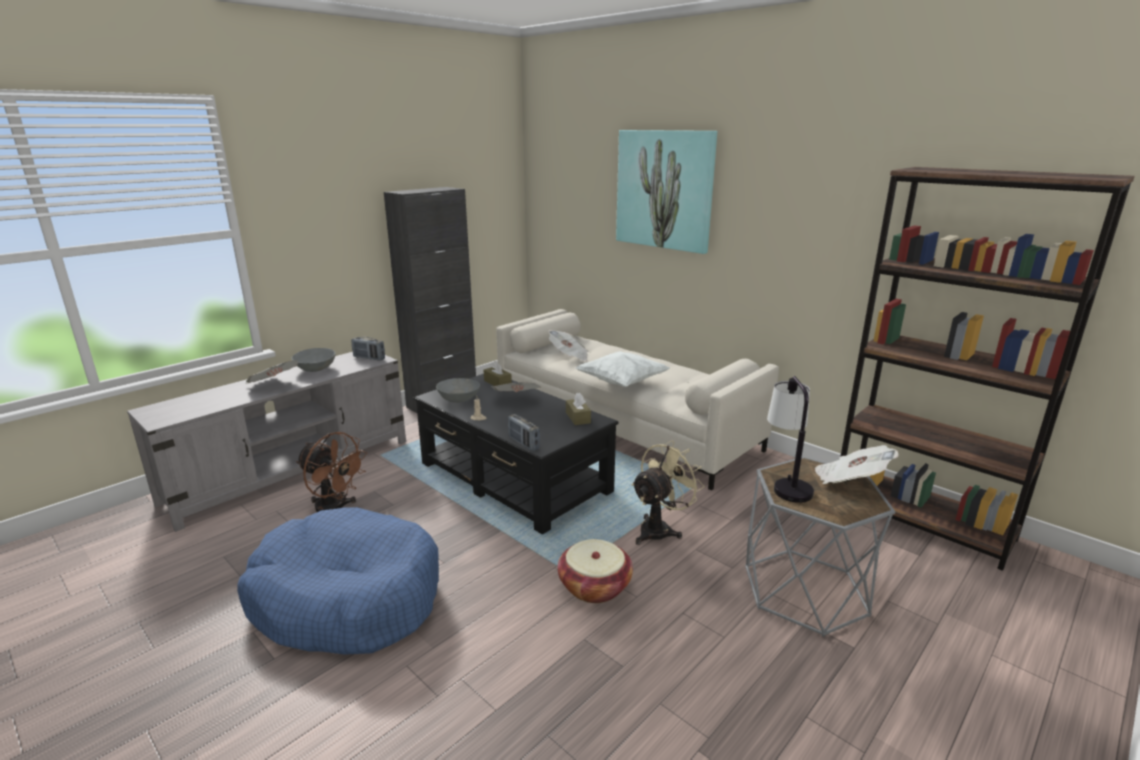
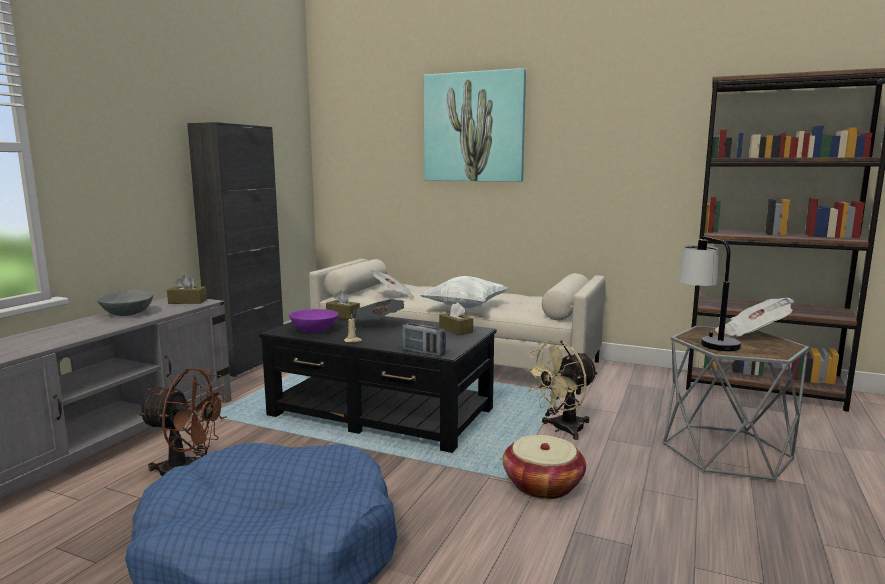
camera: 20 degrees left, 10 degrees down
(274, 385) = (85, 329): newspaper -> none
(369, 358) = (187, 302): radio -> brown tissue box
(458, 399) = (314, 330): grey bowl -> purple bowl
(660, 529) = (562, 429): beige fan -> beige fan turned 150 degrees counterclockwise

